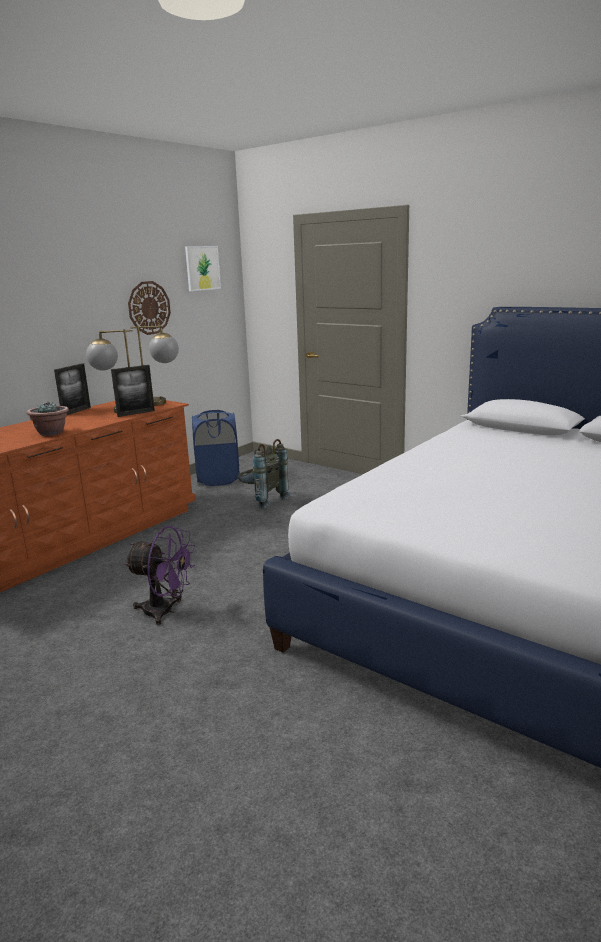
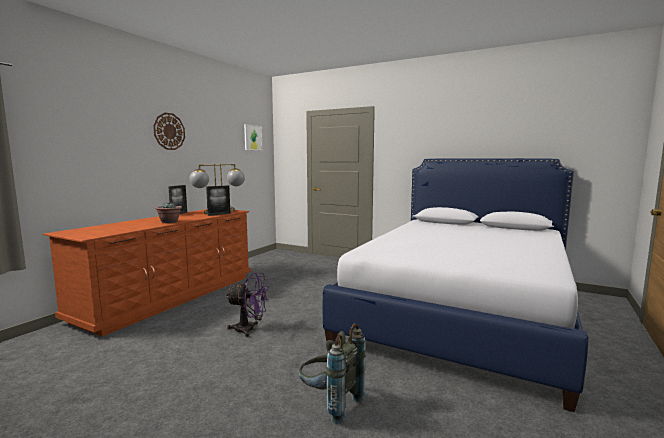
camera: 10 degrees left, 10 degrees down
(149, 308) = (223, 156): wall clock -> wall clock (169, 131)
(218, 479) = (259, 262): blue laundry basket -> none
(262, 500) = (290, 272): grey backpack -> grey backpack (329, 403)

